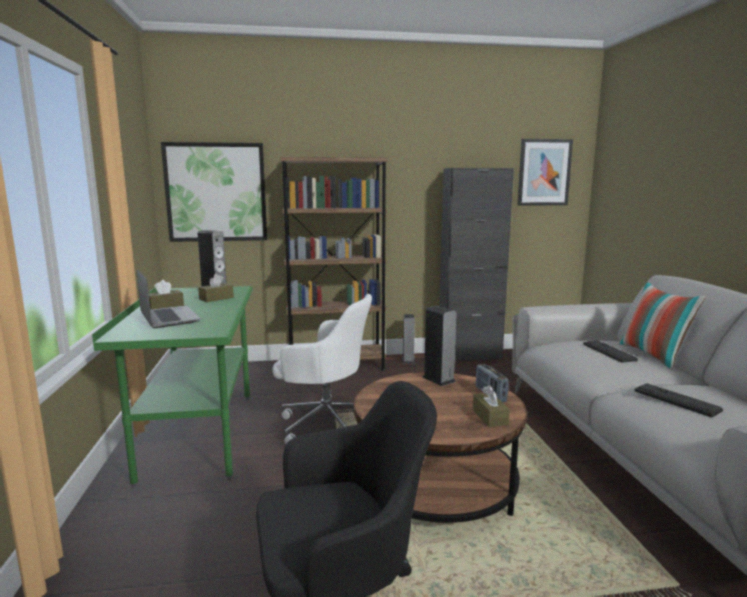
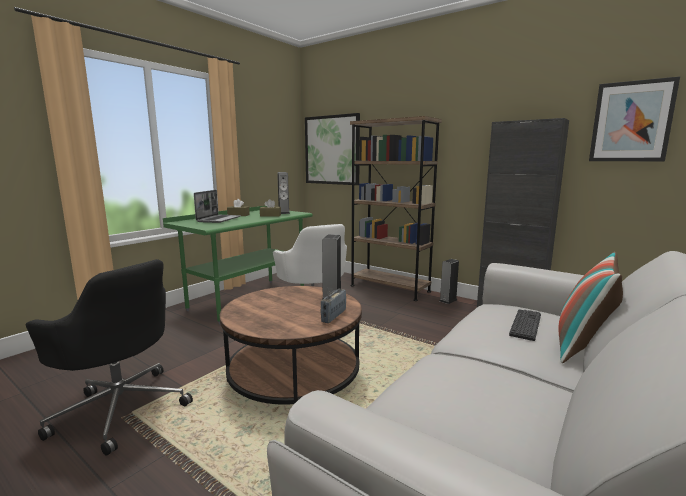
camera: 45 degrees right, 0 degrees up
(490, 417) = (292, 326): brown tissue box -> none
(676, 400) = (456, 379): keyboard -> none

